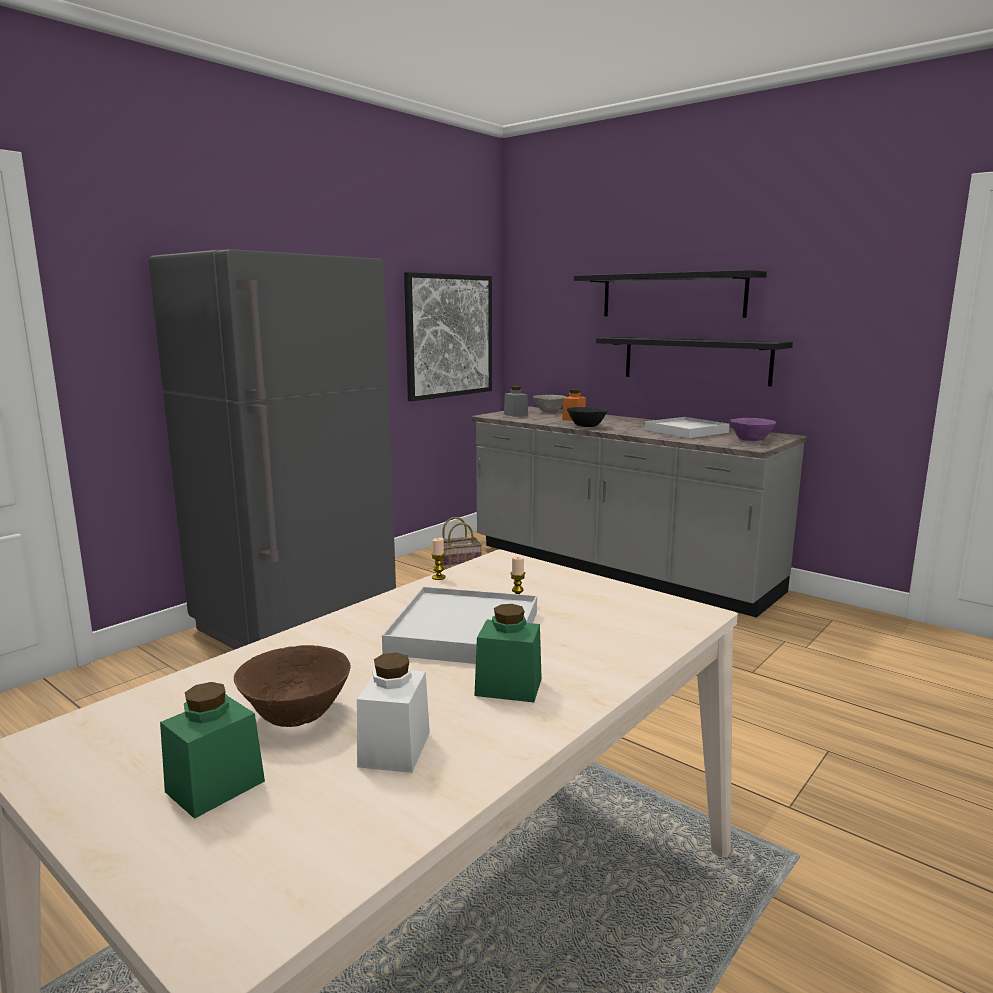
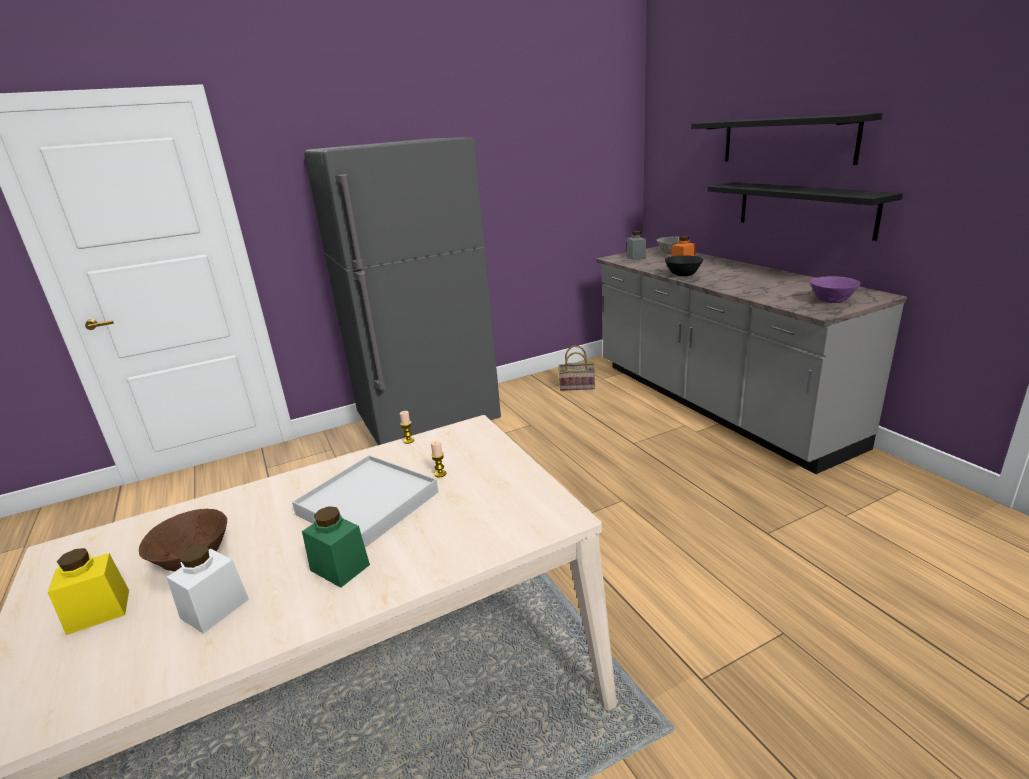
camera: 25 degrees right, 10 degrees up
(215, 786) = (99, 611): green jar -> yellow jar
(449, 336) = (584, 184): picture -> none
(686, 431) = (775, 285): white tray -> none

